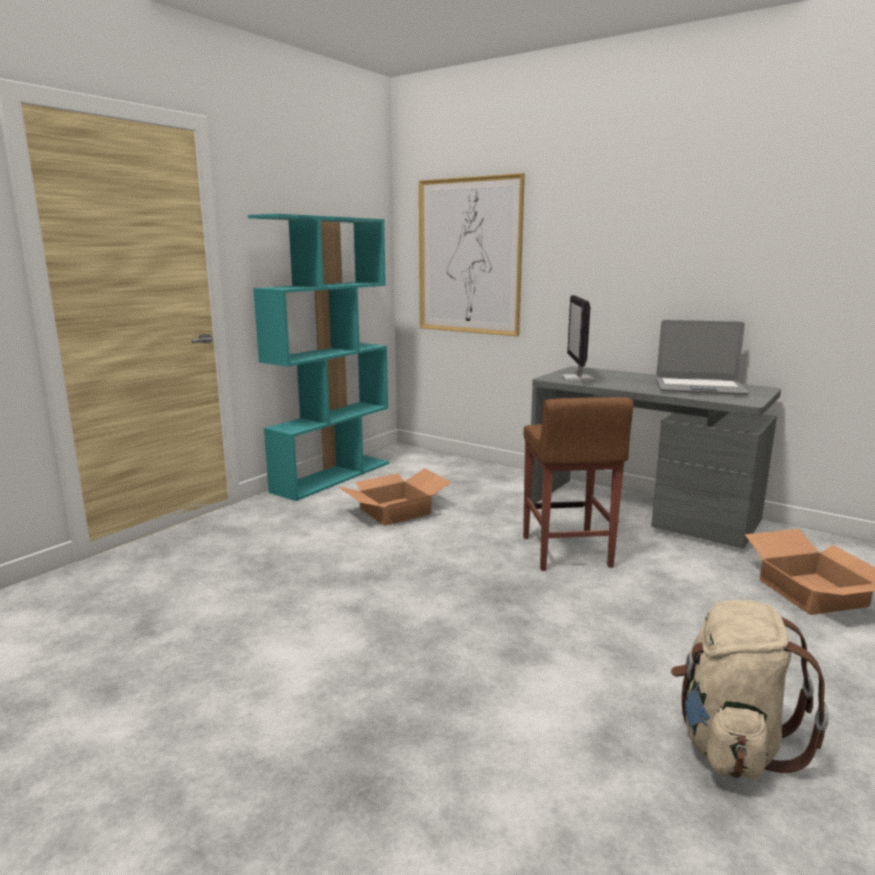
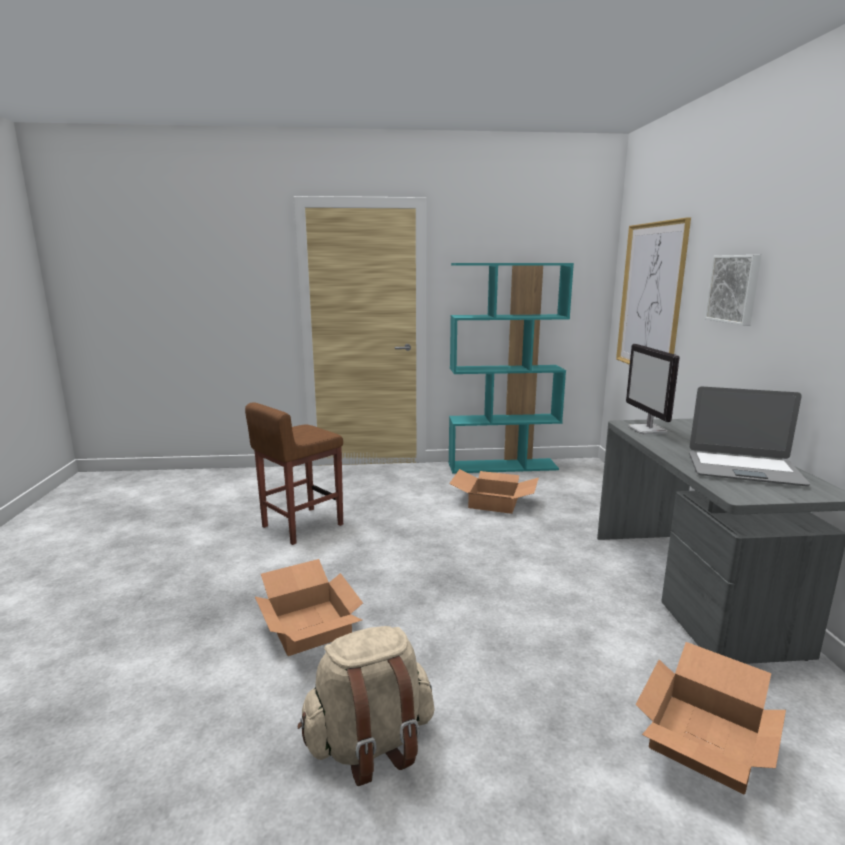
camera: 50 degrees right, 0 degrees up
(487, 709) = (308, 626): none -> cardboard box
(566, 552) = (547, 581): brown stool -> brown stool (301, 525)
(578, 379) = (648, 430): monitor -> monitor turned 60 degrees counterclockwise
(601, 240) = (734, 289): none -> picture
(699, 388) = (743, 469): laptop -> laptop turned 45 degrees counterclockwise

